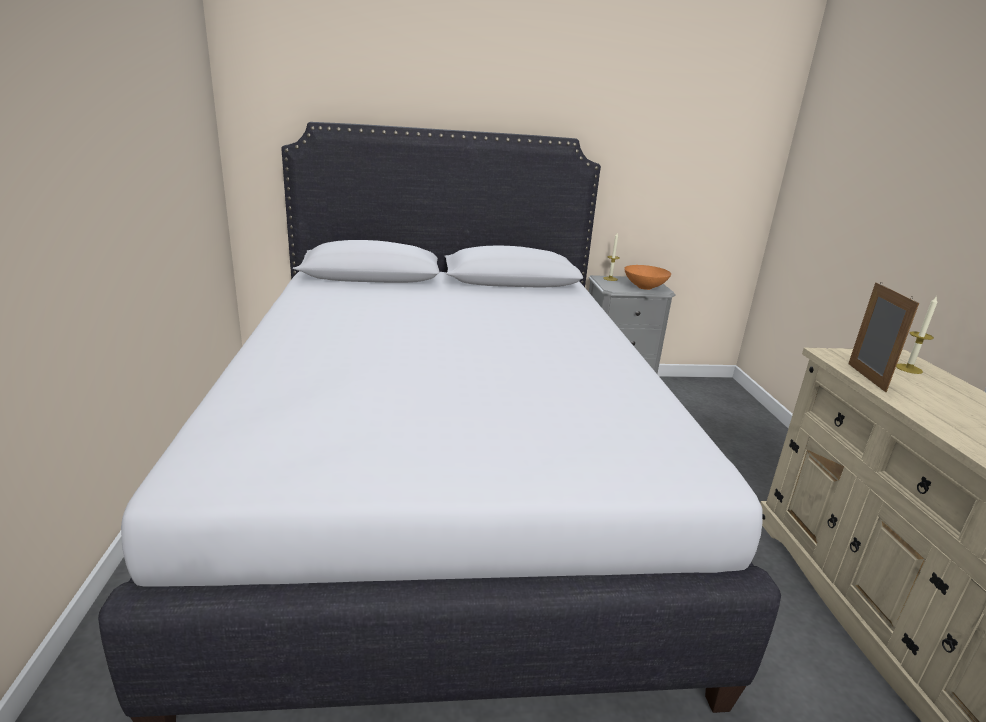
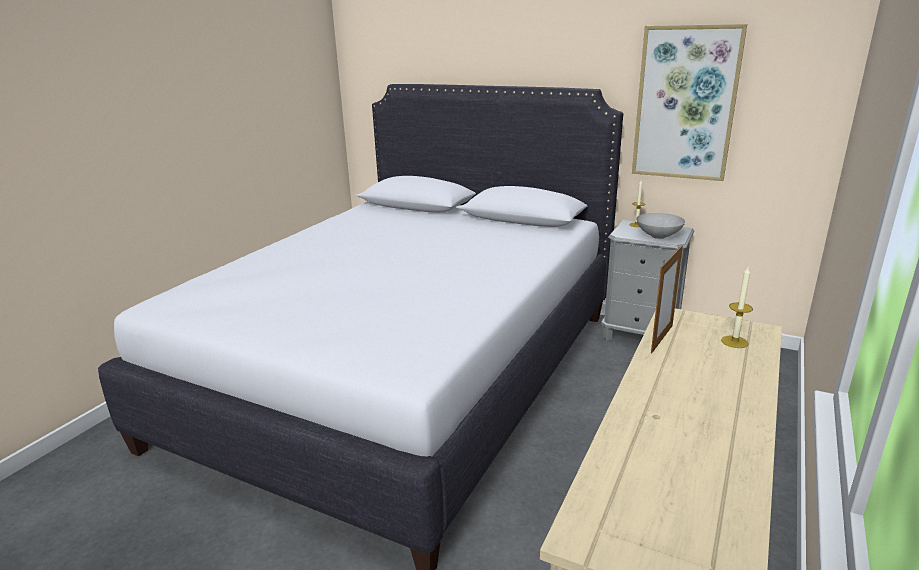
camera: 35 degrees right, 0 degrees up
(644, 287) = (657, 236): orange bowl -> grey bowl
(655, 156) = (685, 104): none -> picture

